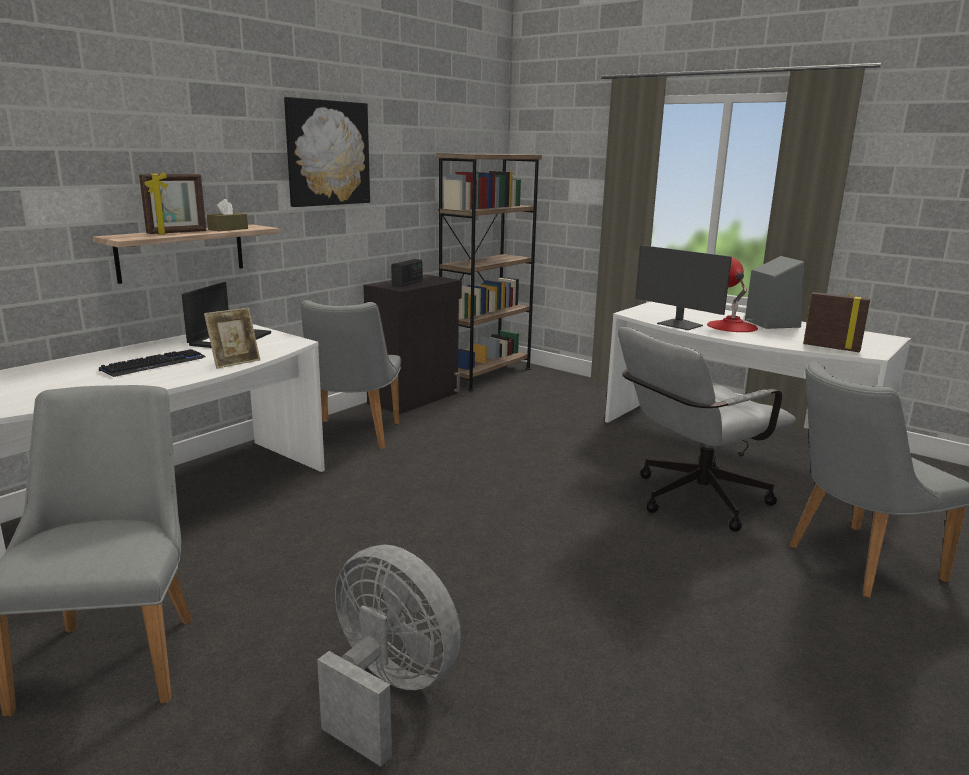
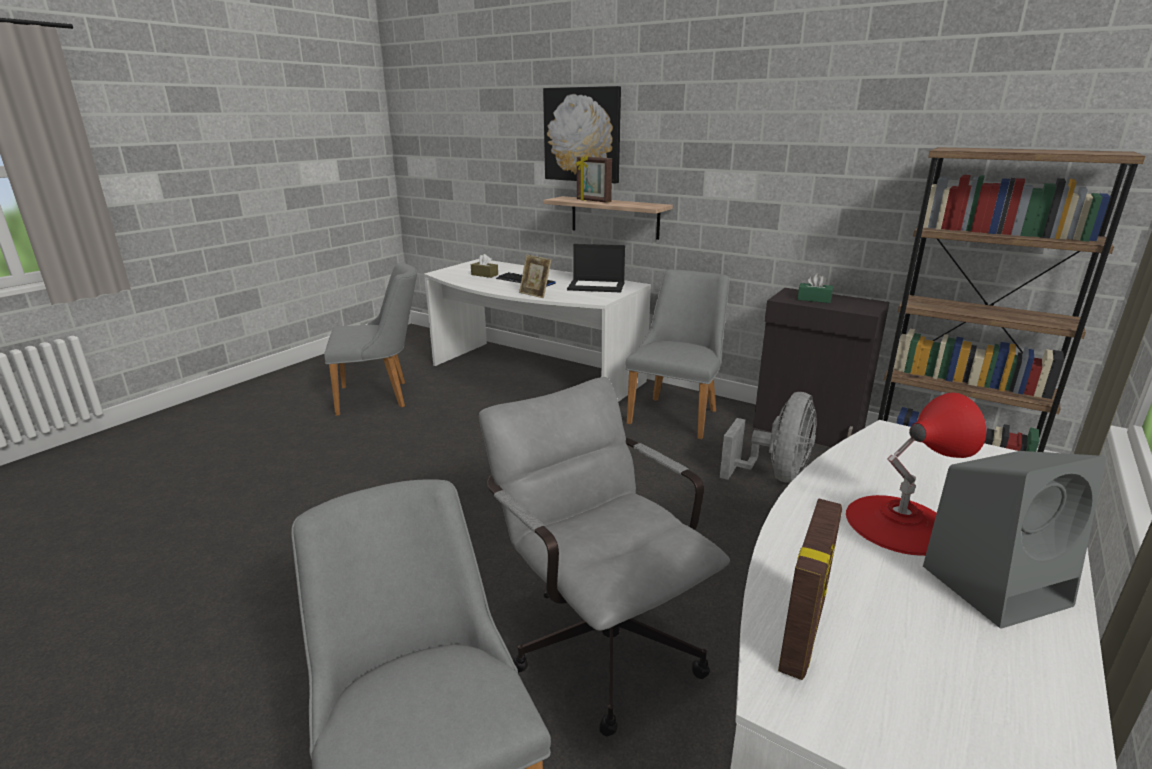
camera: 85 degrees right, 5 degrees up
(228, 229) = (628, 204): brown tissue box -> brown tissue box (484, 275)
(327, 153) = (763, 144): picture -> picture (582, 135)
(352, 437) = (677, 413): grey chair -> grey chair turned 120 degrees clockwise
(387, 692) = (316, 469): grey fan -> grey fan (775, 475)
(407, 283) = (814, 299): radio -> green tissue box
(679, 325) = (847, 468): monitor -> none

